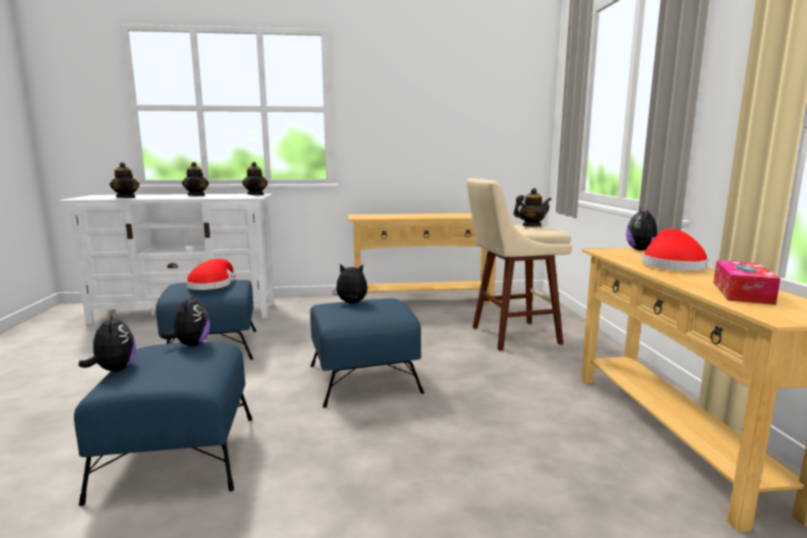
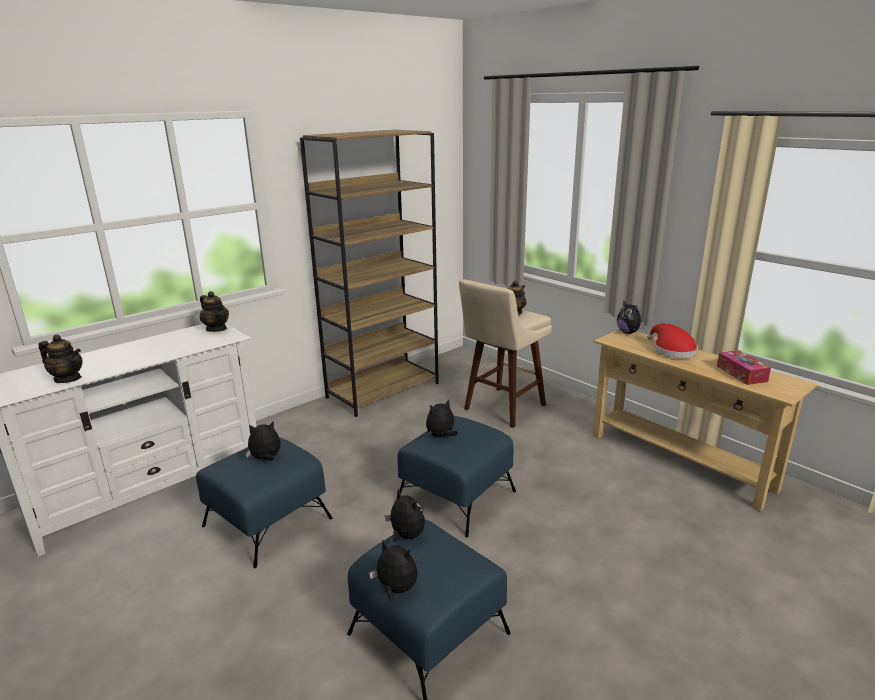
camera: 35 degrees left, 10 degrees up
(196, 195) = (146, 348): teapot -> none
(211, 285) = (266, 459): red hat -> plush toy
(423, 301) = (383, 390): beige console table -> brown bookcase

